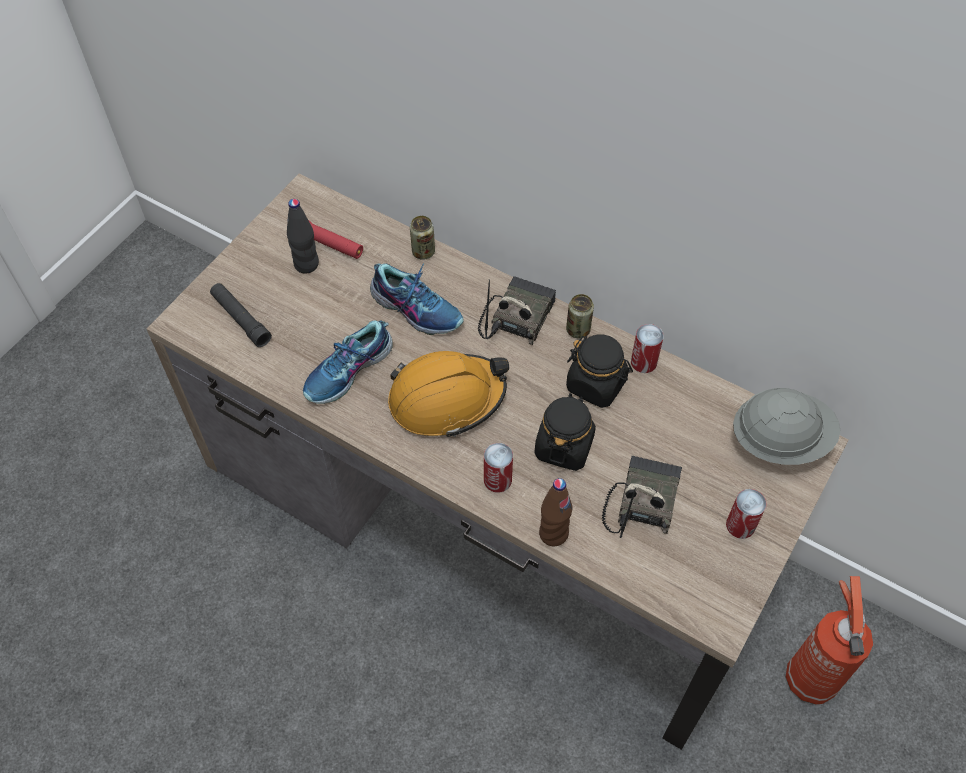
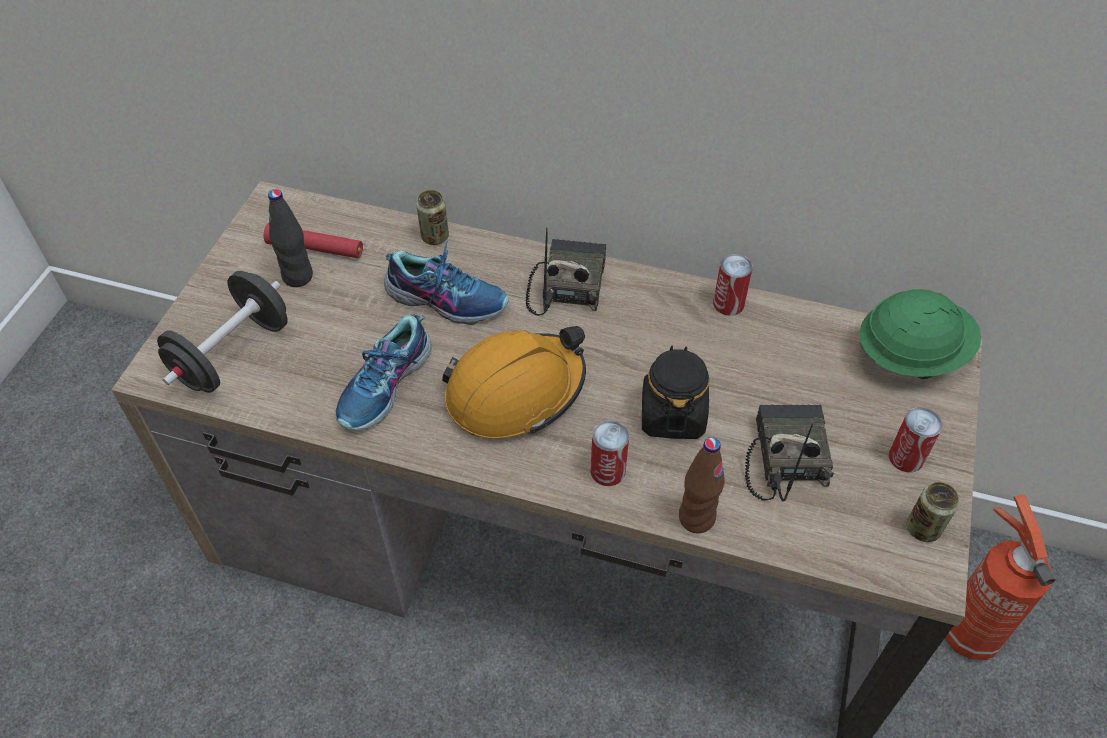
camera: 15 degrees left, 5 degrees down
(241, 319) = (232, 354): black flashlight -> black dumbbell
(578, 330) = (642, 285): can -> can (923, 528)
(596, 384) = (684, 339): black jar -> none
(779, 440) = (910, 355): grey hard hat -> green hard hat

